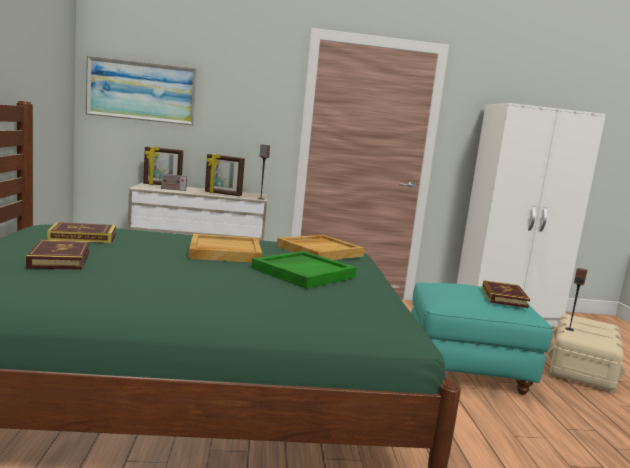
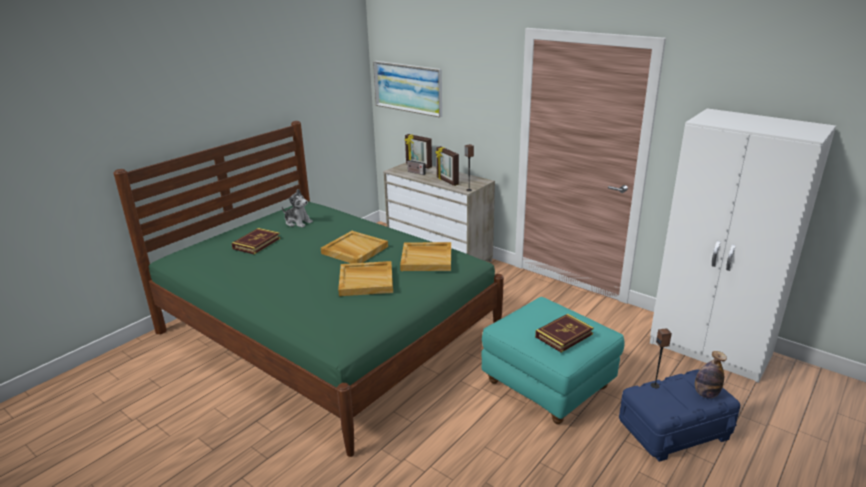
camera: 45 degrees right, 15 degrees up
(83, 237) = (298, 222): book -> plush toy
(303, 272) = (366, 280): green tray -> beige tray
(581, 369) = (673, 429): beige storage box -> blue storage box
(599, 326) = (706, 394): none -> bottle

